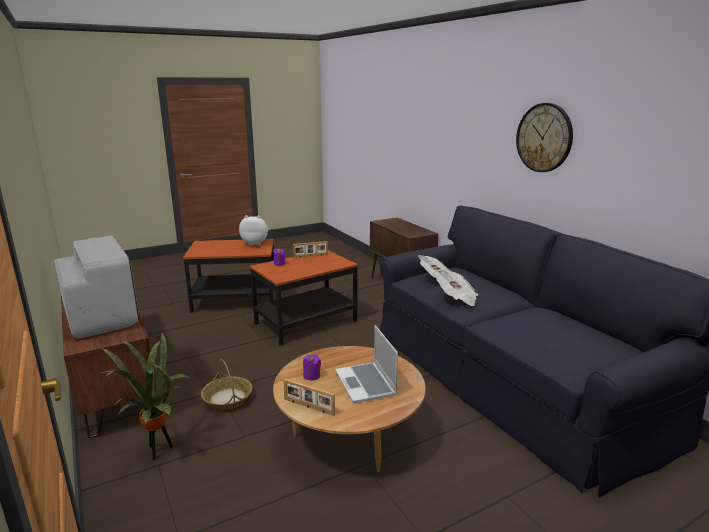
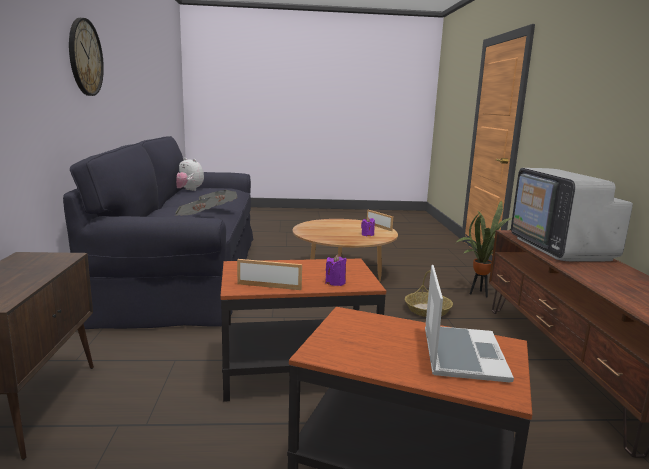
camera: 155 degrees left, 5 degrees down
(255, 243) = (348, 347): plush toy -> plush toy (187, 190)
(366, 384) = (335, 227): laptop -> laptop (461, 354)

